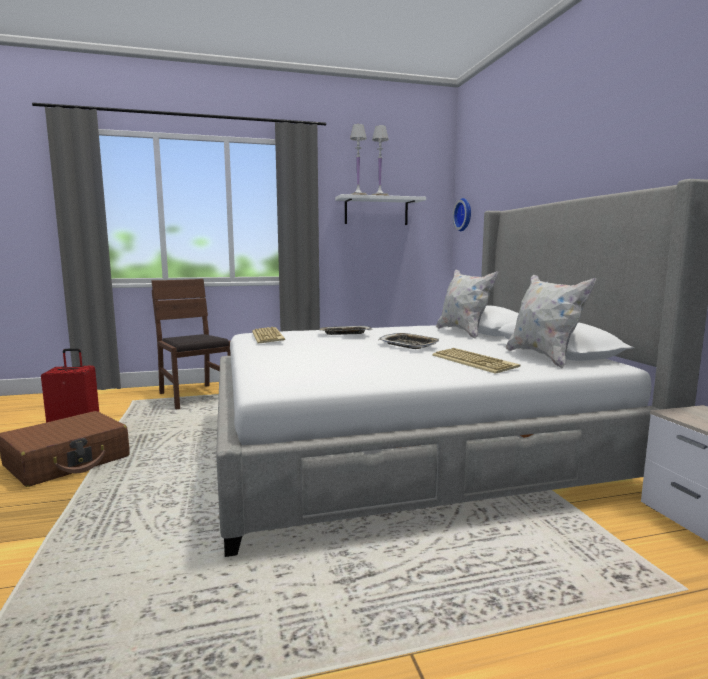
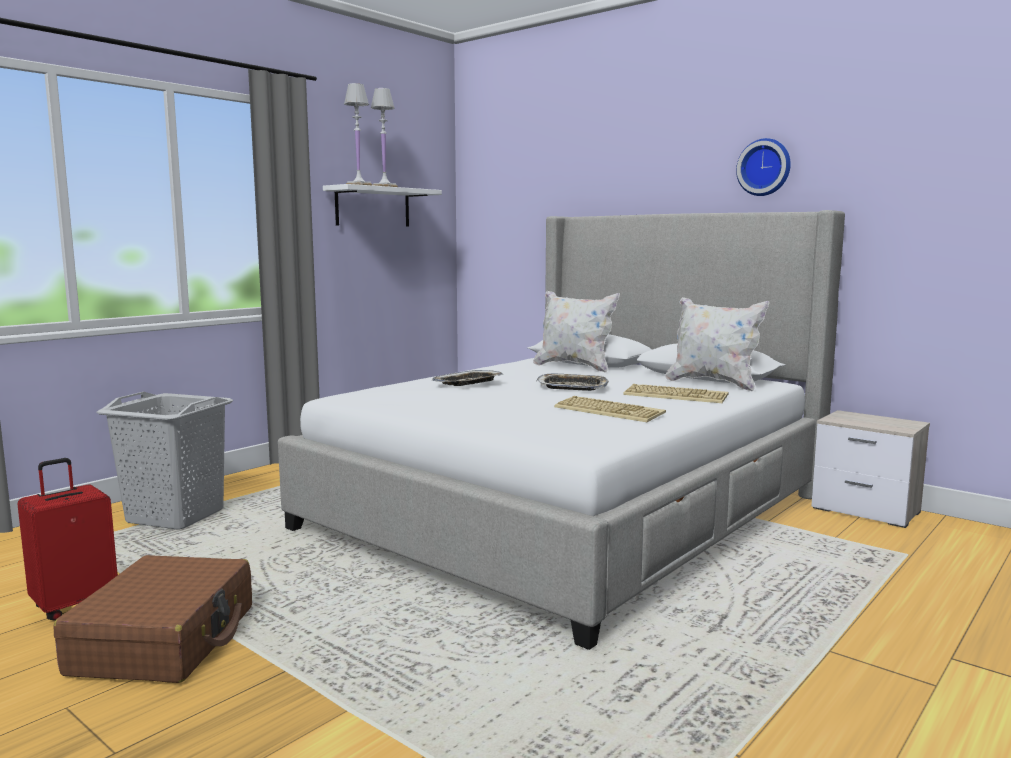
camera: 35 degrees left, 0 degrees up
(195, 396) = (175, 515): brown chair -> grey laundry basket
(269, 336) = (390, 397): keyboard -> keyboard (610, 411)
(464, 215) = (481, 214): wall clock -> wall clock (765, 167)

